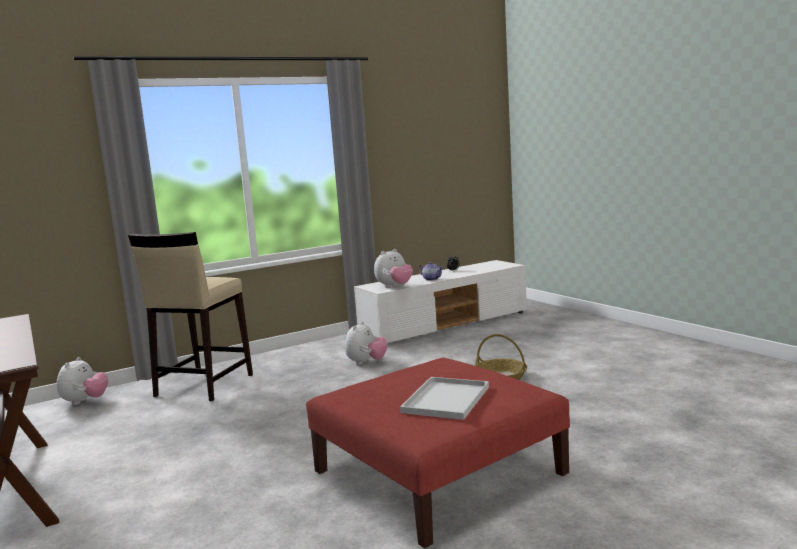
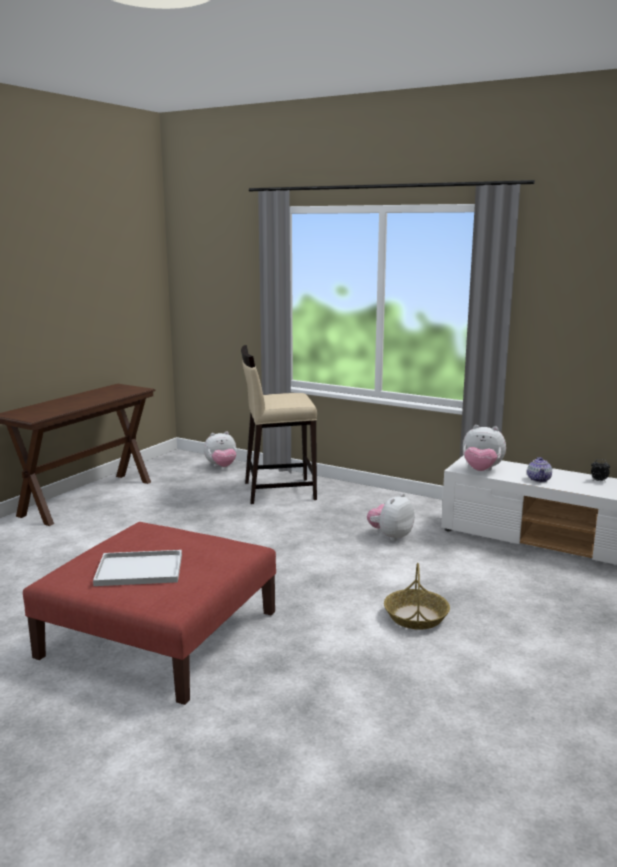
camera: 60 degrees right, 5 degrees up
(366, 363) = (390, 536): plush toy -> plush toy turned 135 degrees clockwise

